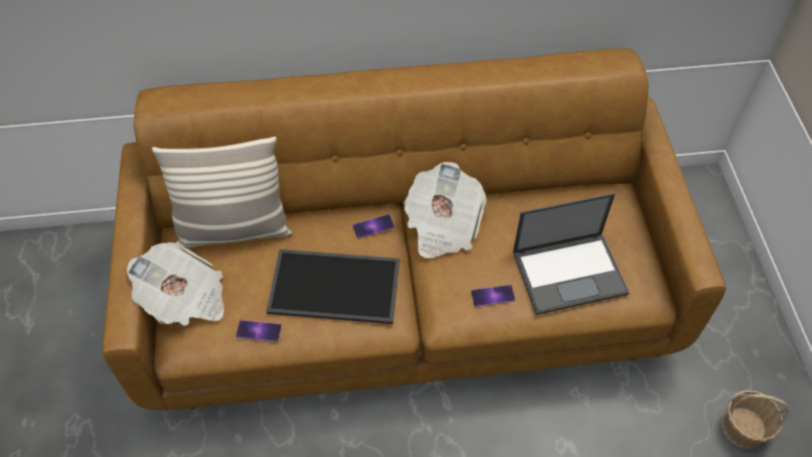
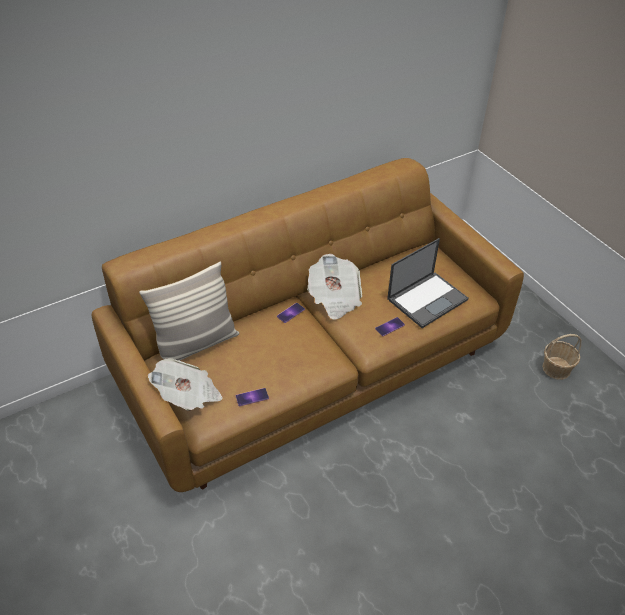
camera: 25 degrees left, 10 degrees down
(336, 285) = (287, 353): tray -> none

